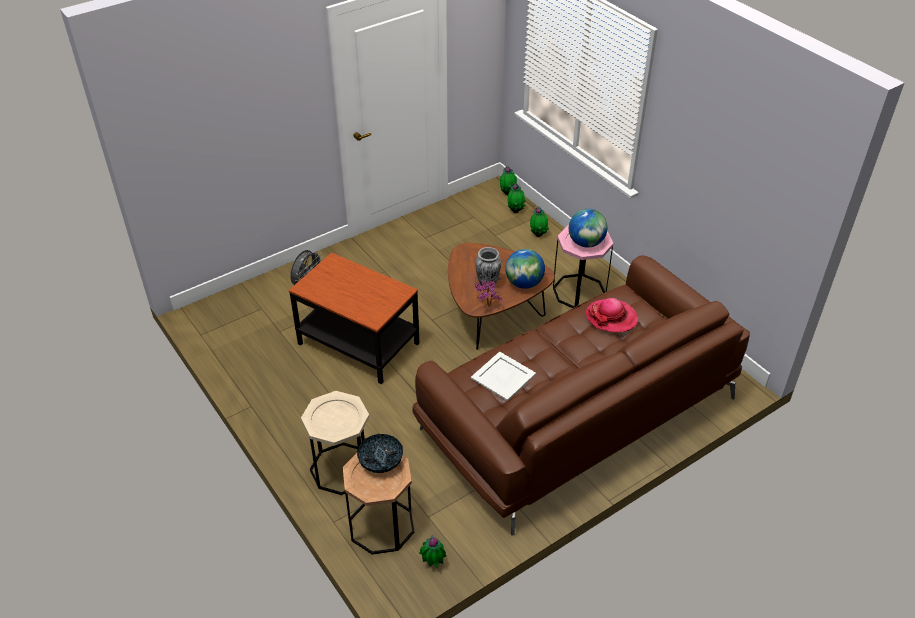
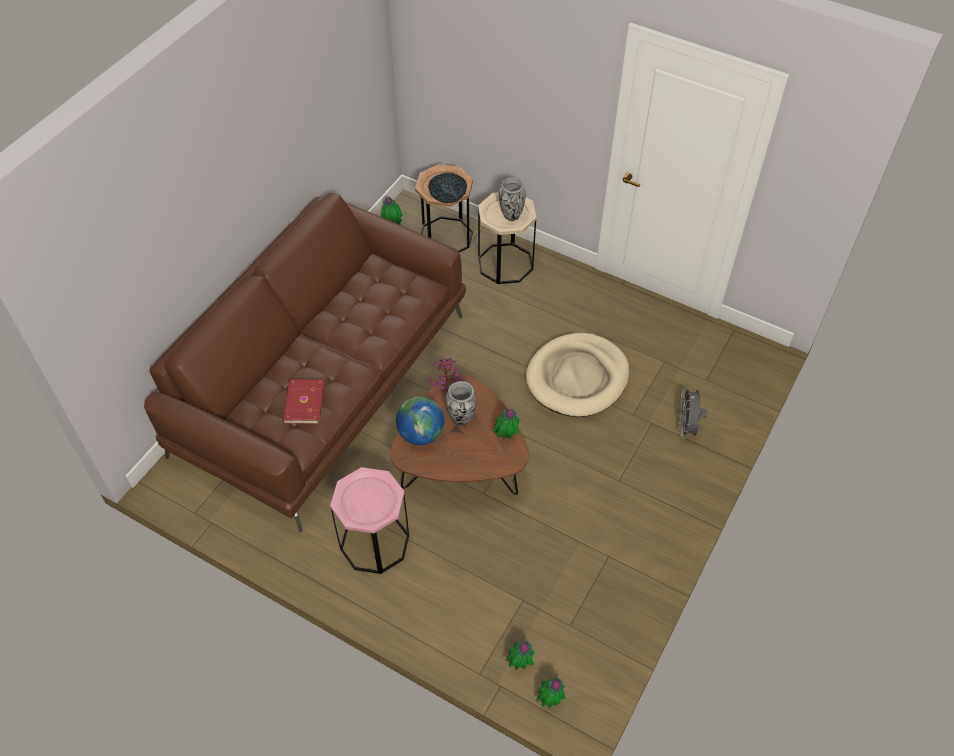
camera: 155 degrees right, 10 degrees up
(333, 414) = (511, 215): none -> vase
(358, 343) = (577, 378): side table -> beige dog bed
(503, 377) = (386, 300): white tray -> none
(538, 235) = (466, 626): potted plant -> potted plant (506, 436)
(586, 243) = (365, 499): globe -> none
(611, 317) = (303, 403): hat -> red book

